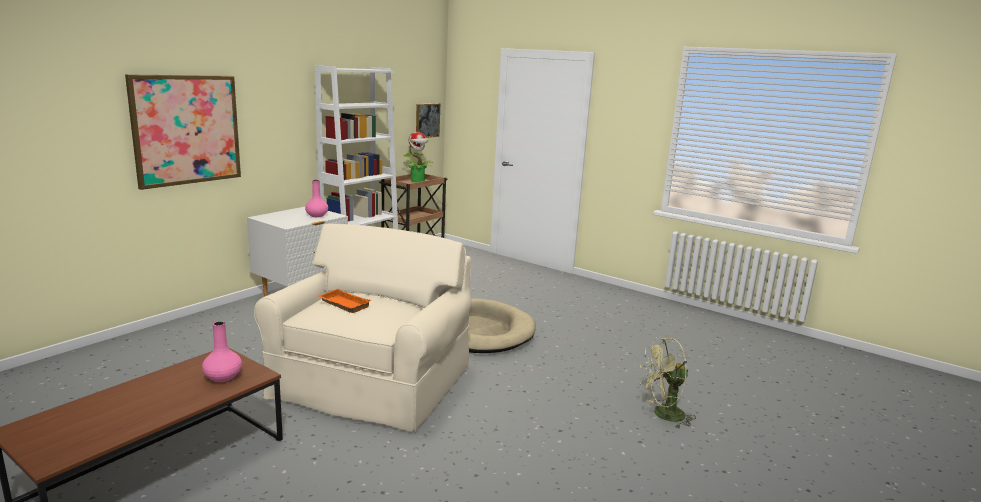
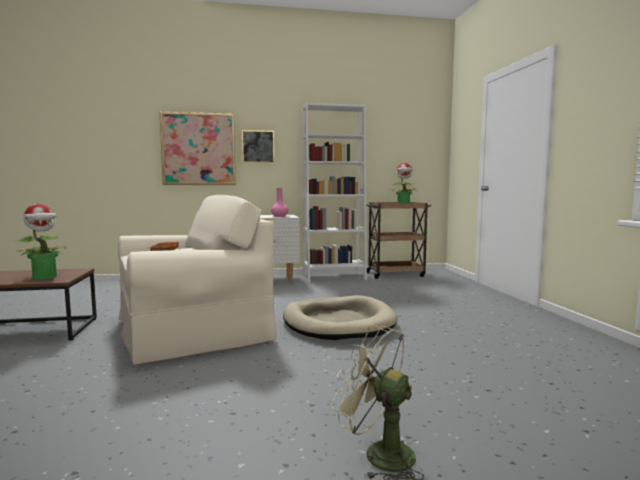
camera: 45 degrees right, 10 degrees down
(223, 377) = (45, 277): pink vase -> potted plant
(427, 120) = (426, 157): picture -> picture (258, 146)

